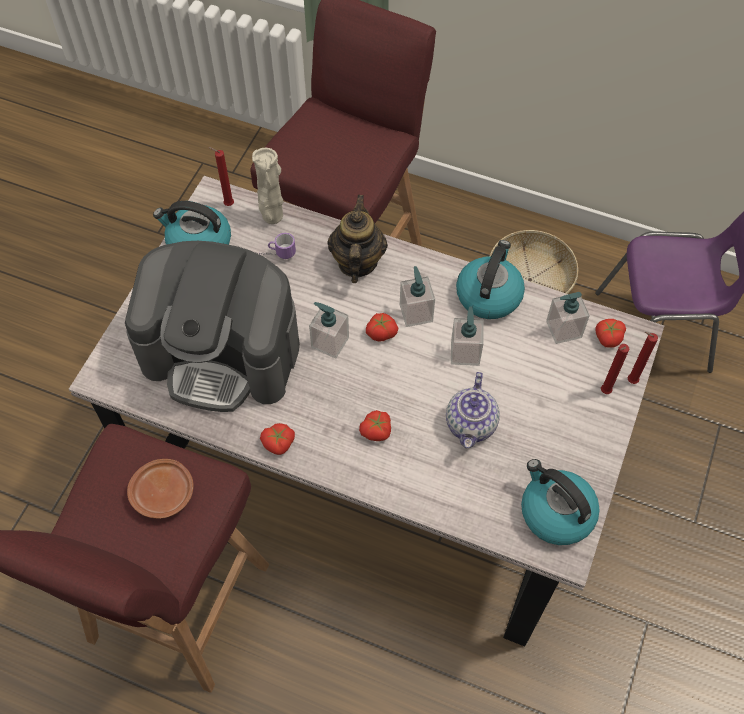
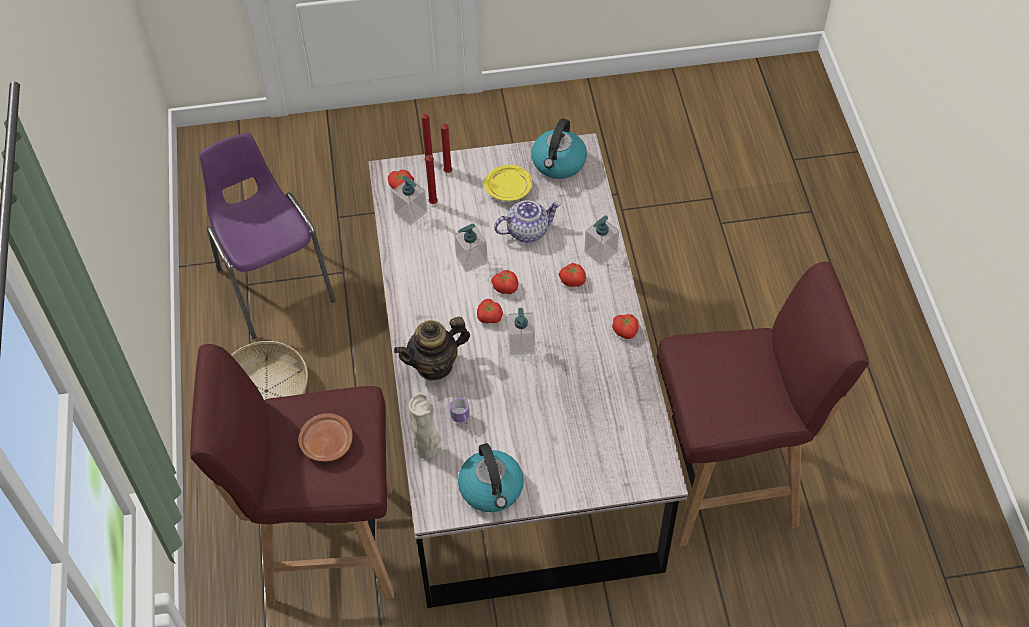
camera: 120 degrees left, 5 degrees down
(164, 493) = (716, 370): brown plate -> brown plate (326, 442)
(222, 353) = (580, 408): coffee machine -> none
(227, 204) = (436, 493): red candle -> red candle (434, 204)
(409, 365) = (505, 287): none -> tomato
(416, 313) = (457, 304): soap dispenser -> soap dispenser (600, 252)
(488, 294) = (409, 268): kettle -> none
(544, 438) = (509, 189): none -> yellow plate

